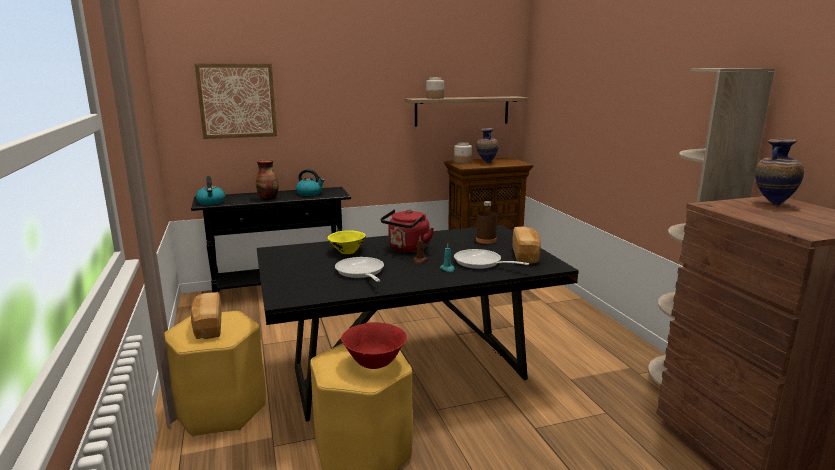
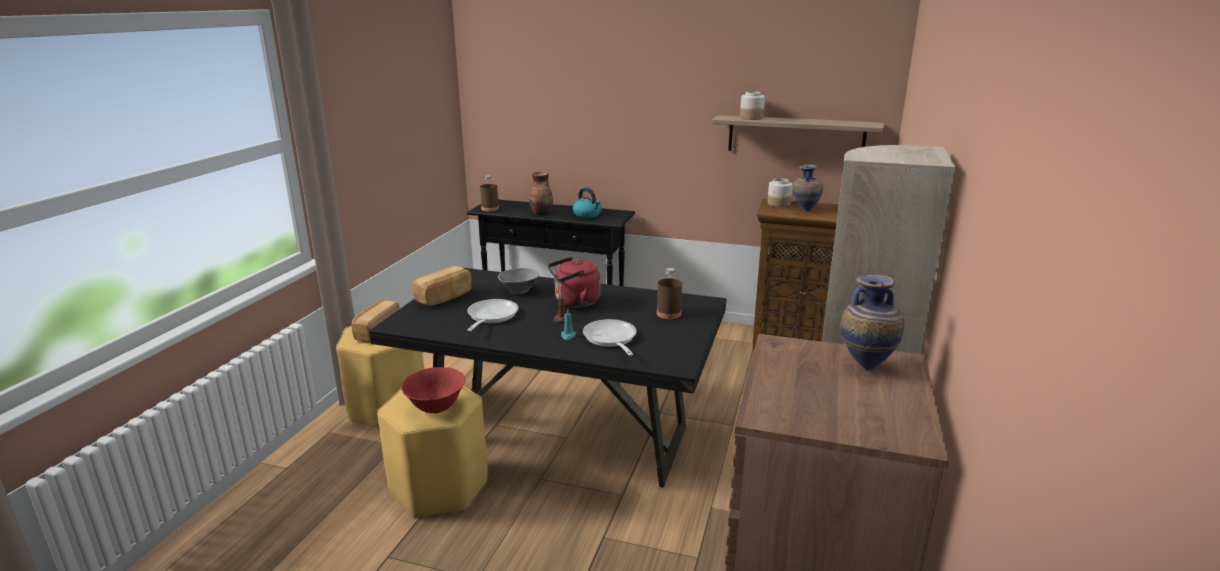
camera: 35 degrees right, 5 degrees up
(211, 202) = (490, 208): kettle -> brown bottle
(237, 100) = (532, 104): picture -> none
(347, 251) = (519, 291): yellow bowl -> grey bowl
(526, 255) = (673, 344): bread -> bread (445, 297)

